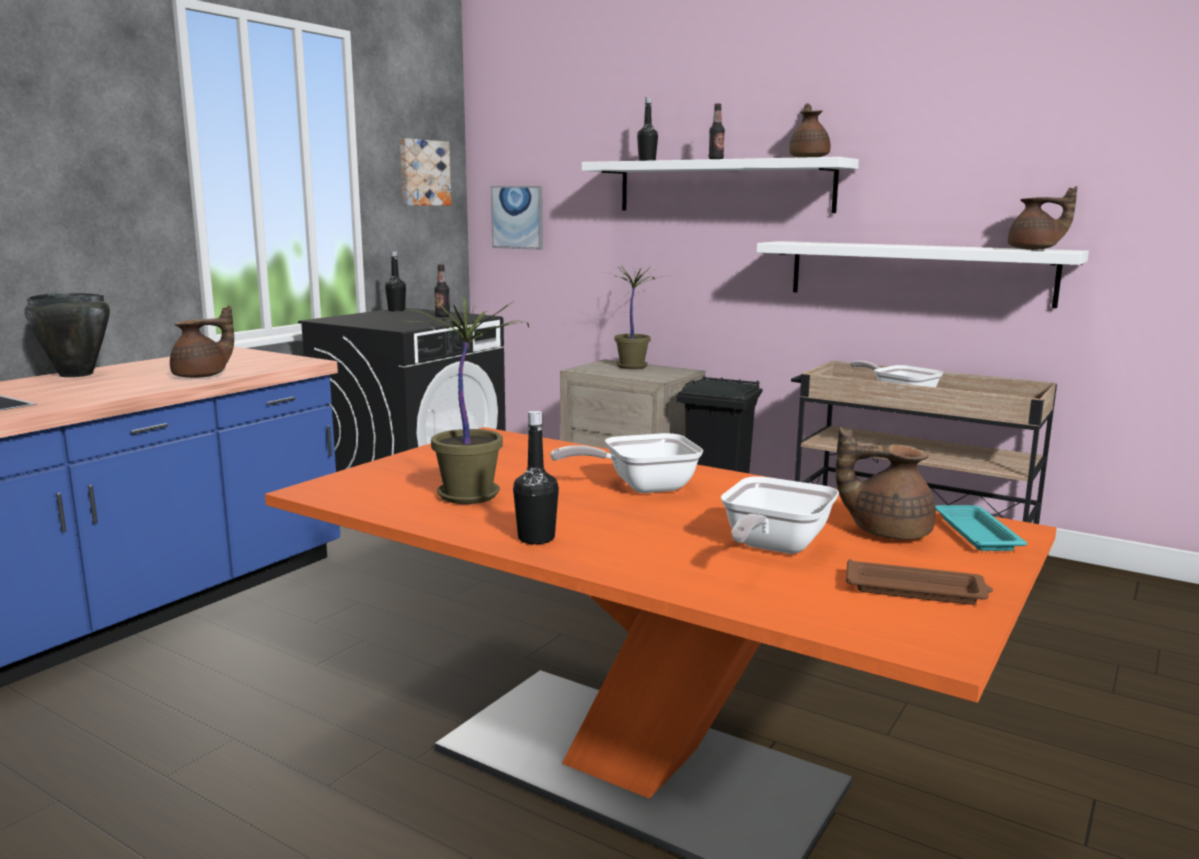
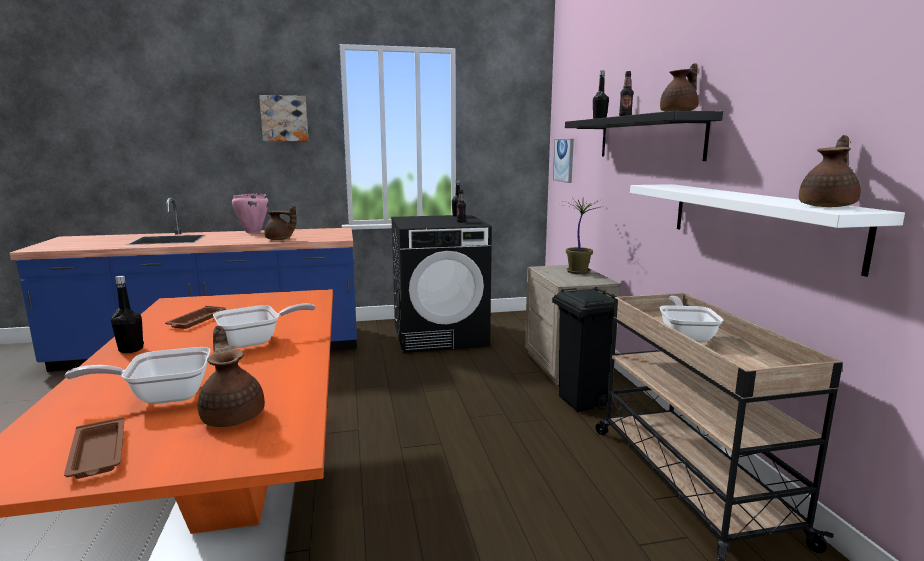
camera: 45 degrees right, 0 degrees up
(75, 374) = (252, 232): black cooking pot -> pink cooking pot
(423, 173) = (510, 131): picture -> picture (284, 118)
(470, 495) = (196, 321): potted plant -> brown tray
(640, 487) = (256, 341): frying pan -> frying pan turned 120 degrees clockwise
(723, 186) = (647, 138): white shelf -> black shelf
(975, 533) = (263, 442): turquoise tray -> none
(1034, 249) = (828, 206): brown teapot -> brown teapot turned 120 degrees counterclockwise

